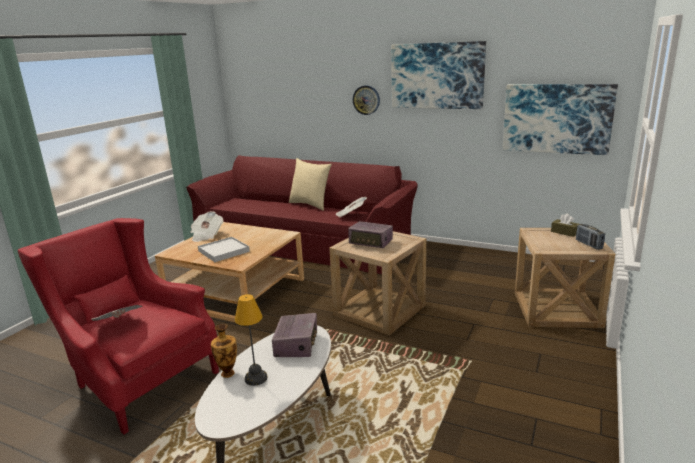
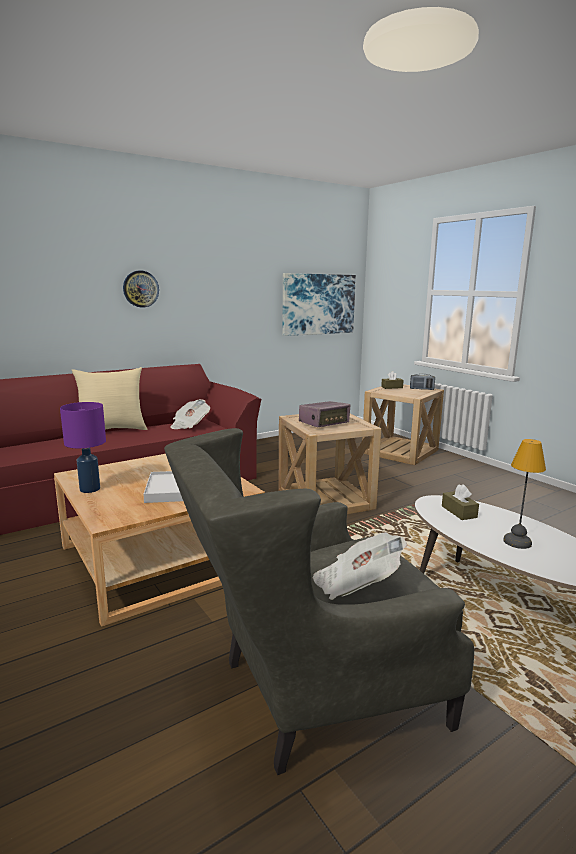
camera: 60 degrees left, 5 degrees down
(137, 378) = (311, 692): red armchair -> grey armchair
(206, 235) = (90, 489): newspaper -> purple table lamp
(227, 373) = (497, 554): vase -> none
(296, 345) = (459, 512): radio -> brown tissue box
(437, 76) = (221, 262): picture -> none

